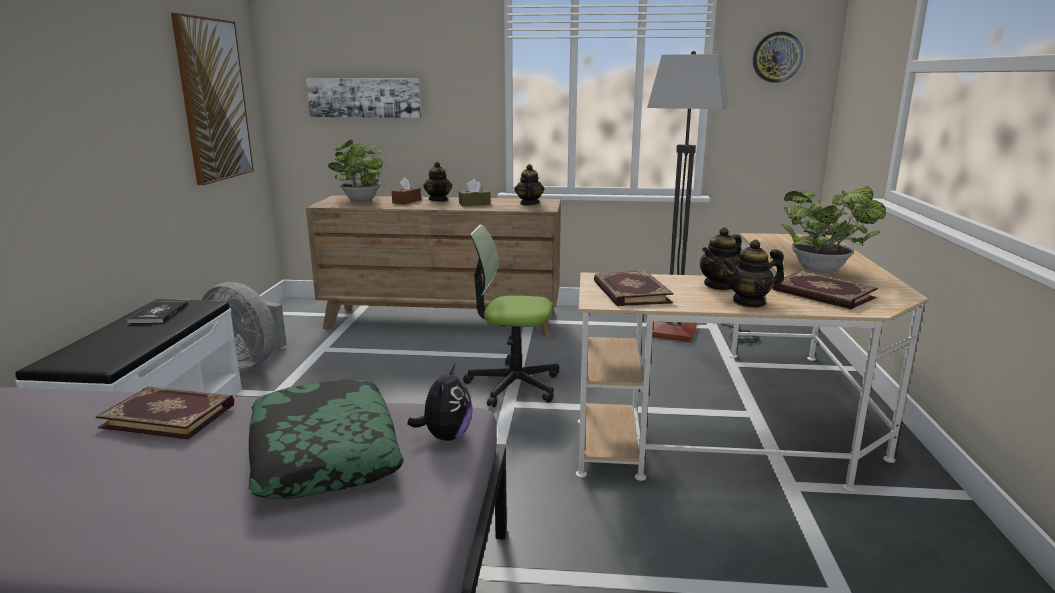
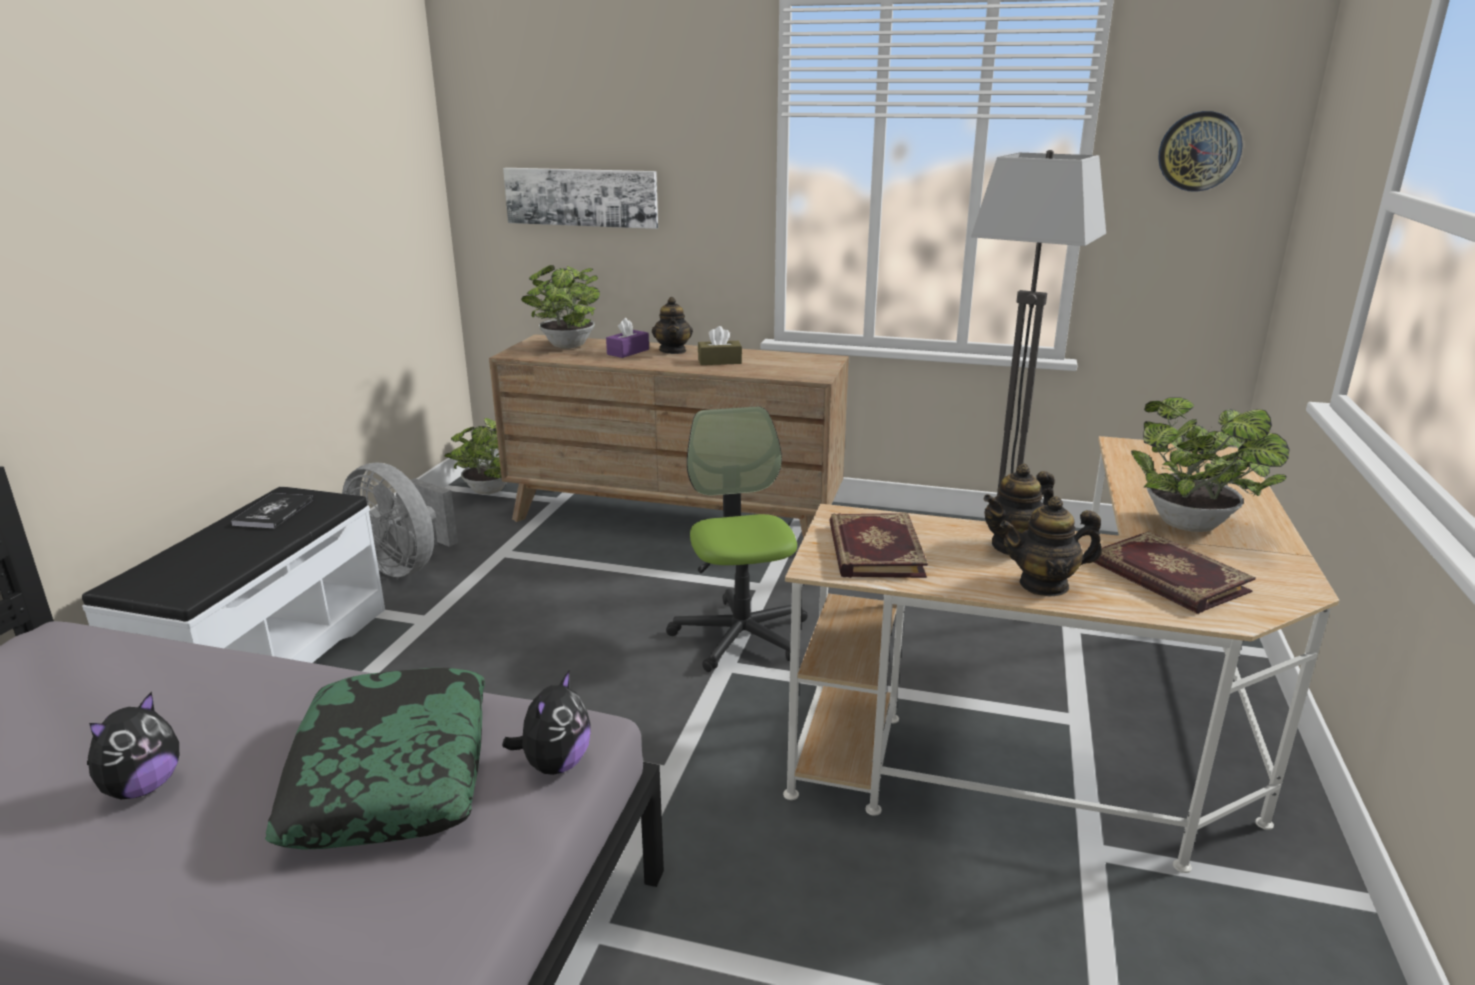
camera: 10 degrees right, 5 degrees up
(123, 479) = (142, 788): none -> plush toy
(170, 415) = (227, 690): book -> none
(213, 100) = (371, 207): picture -> none
(298, 313) = (487, 492): none -> potted plant
(406, 201) = (628, 352): brown tissue box -> purple tissue box
(513, 385) = (740, 635): office chair -> office chair turned 60 degrees clockwise
(529, 204) = (797, 365): teapot -> none

